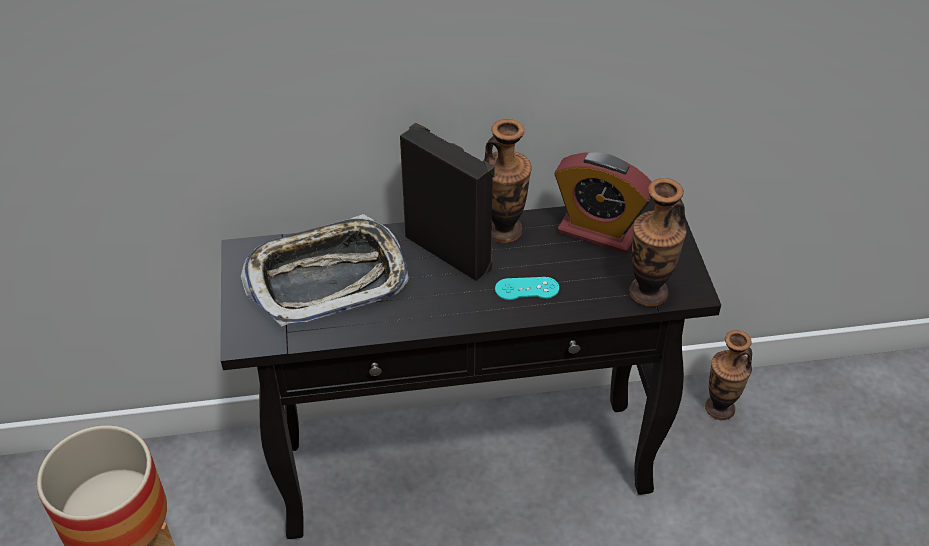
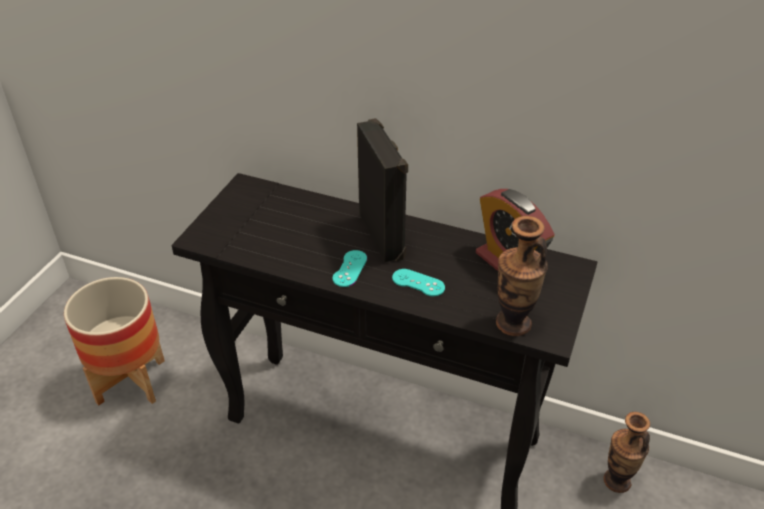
camera: 30 degrees right, 5 degrees down
(327, 278) = (283, 221): tray -> none
(445, 303) = (350, 268): none -> turquoise game controller
(504, 231) = (435, 237): vase -> none

